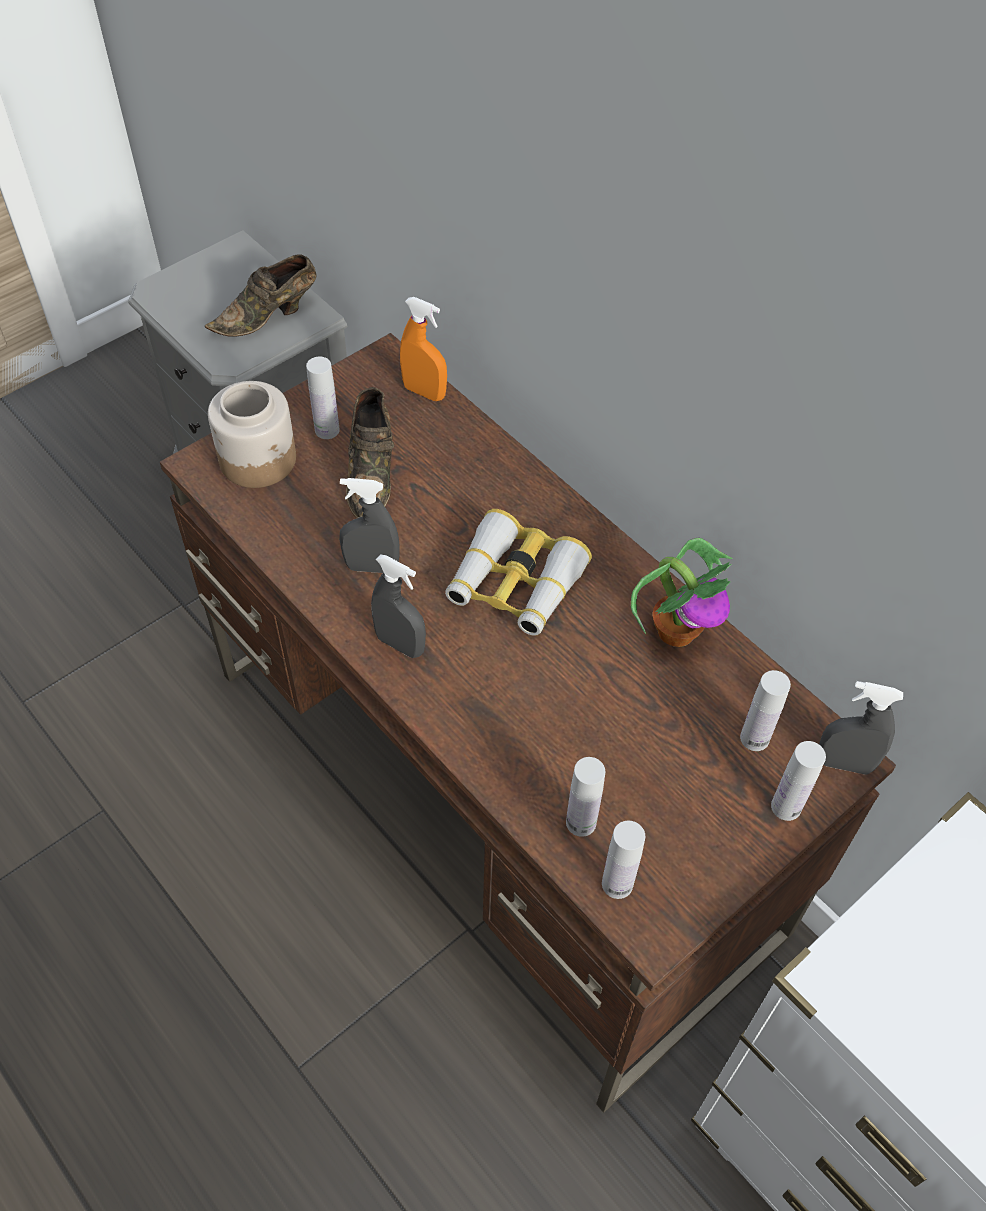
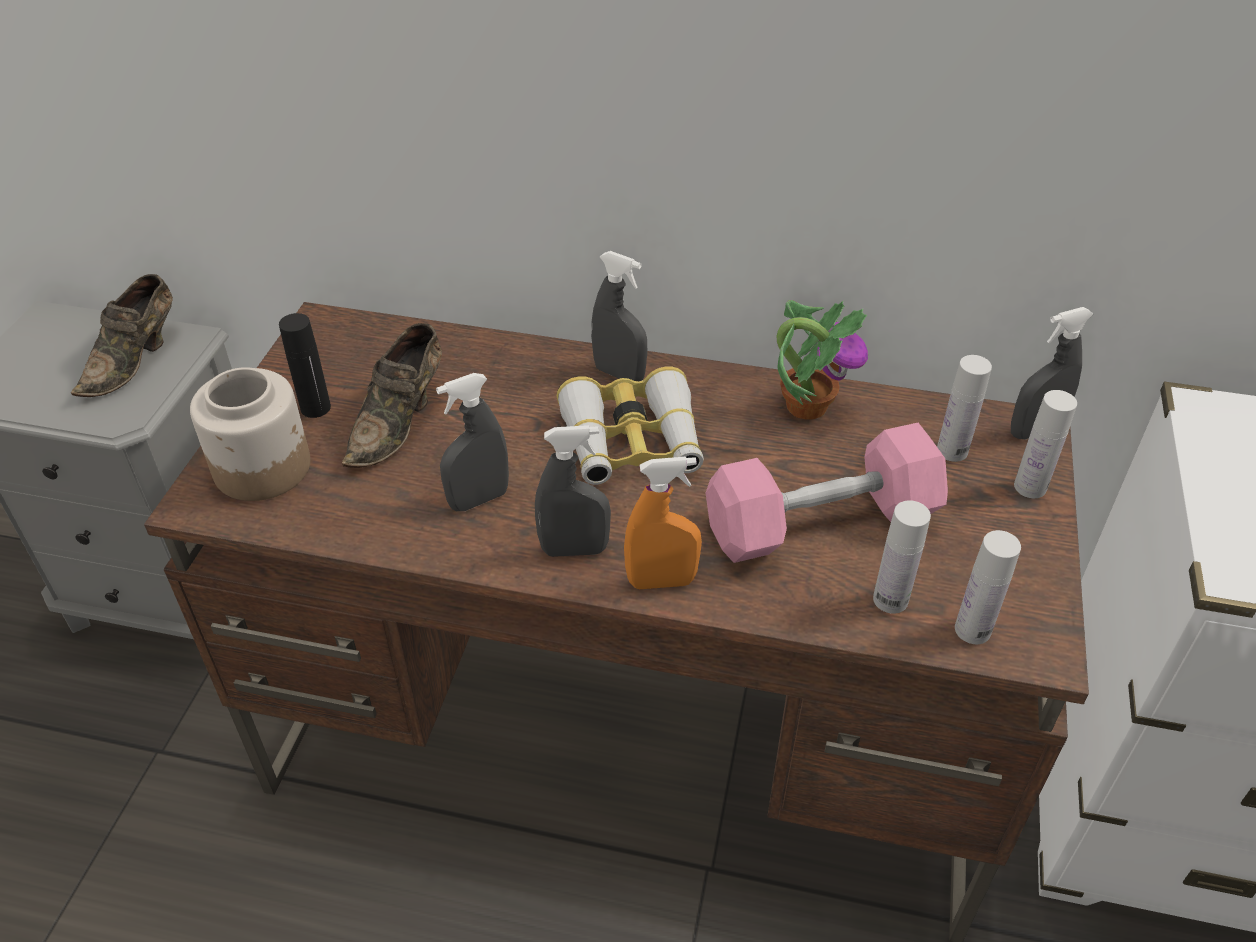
camera: 35 degrees left, 10 degrees down
(327, 430) = (315, 408): white bottle -> black bottle
(372, 474) = (400, 422): brown shoe -> brown shoe turned 60 degrees clockwise
(424, 392) = (387, 333): orange spray bottle -> orange spray bottle (661, 581)
(559, 520) = (619, 374): none -> grey spray bottle
(591, 732) = (821, 522): none -> pink dumbbell

